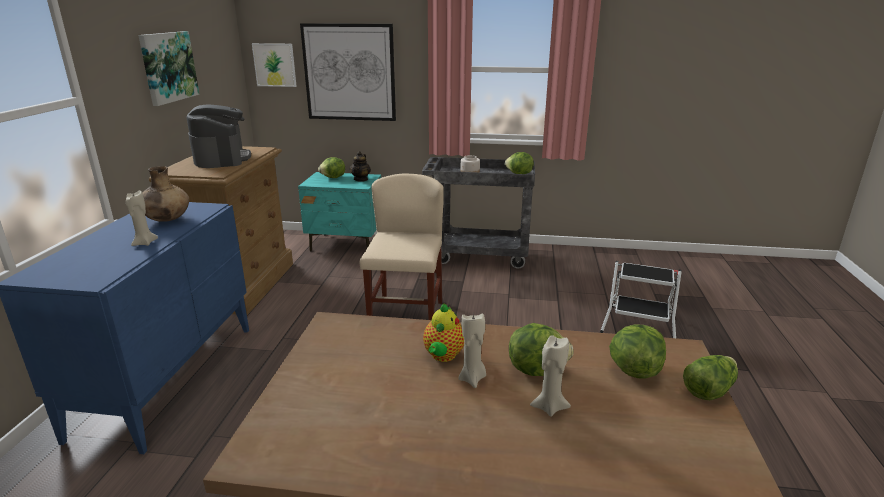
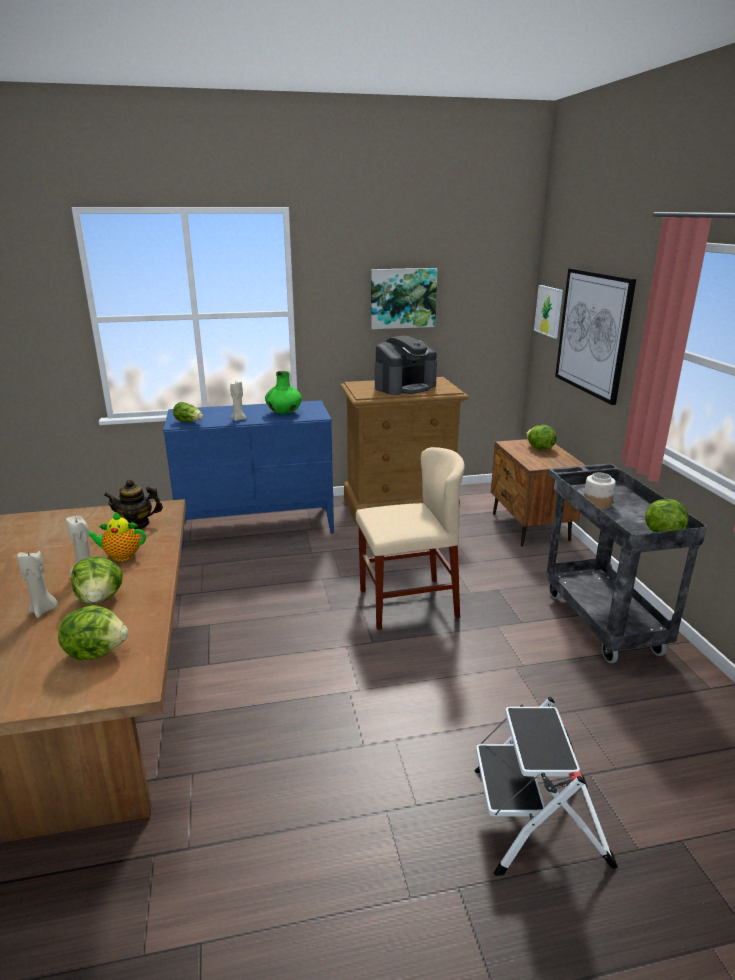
camera: 70 degrees right, 0 degrees up
(167, 220) = (284, 413): brown vase -> green vase
(346, 244) = (529, 527): turquoise nightstand -> brown nightstand
(361, 179) = (554, 460): teapot -> teapot (137, 524)
(708, 389) = (58, 700): lettuce -> lettuce (189, 422)

